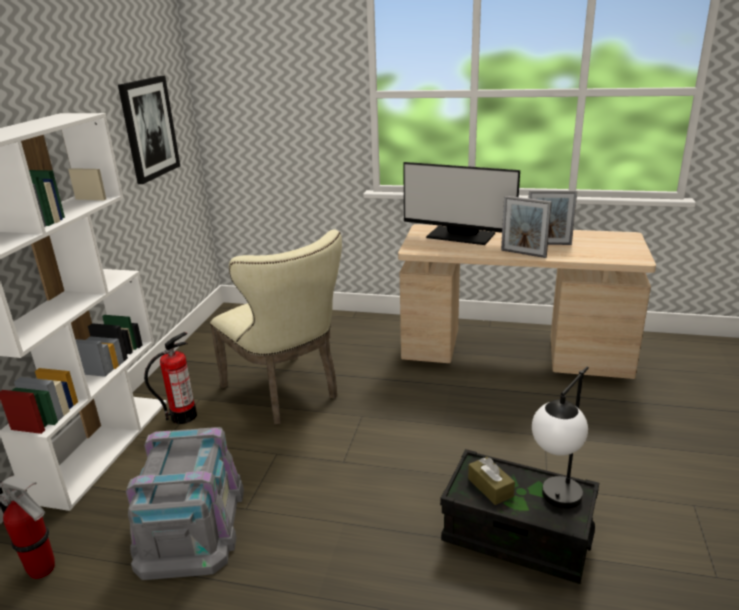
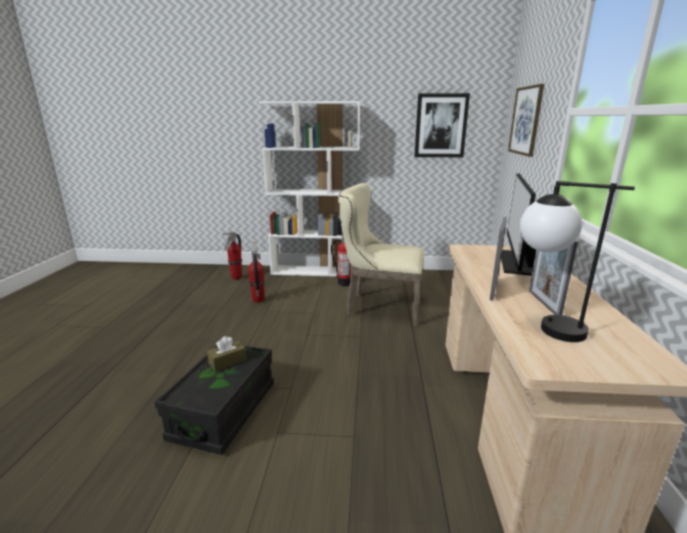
camera: 80 degrees right, 5 degrees down
(192, 523) = (258, 300): grey storage box -> fire extinguisher
(265, 105) = (526, 121): none -> picture
(286, 393) = (379, 307): beige chair -> beige chair turned 60 degrees clockwise
(555, 504) = (198, 389): table lamp -> table lamp (544, 327)

